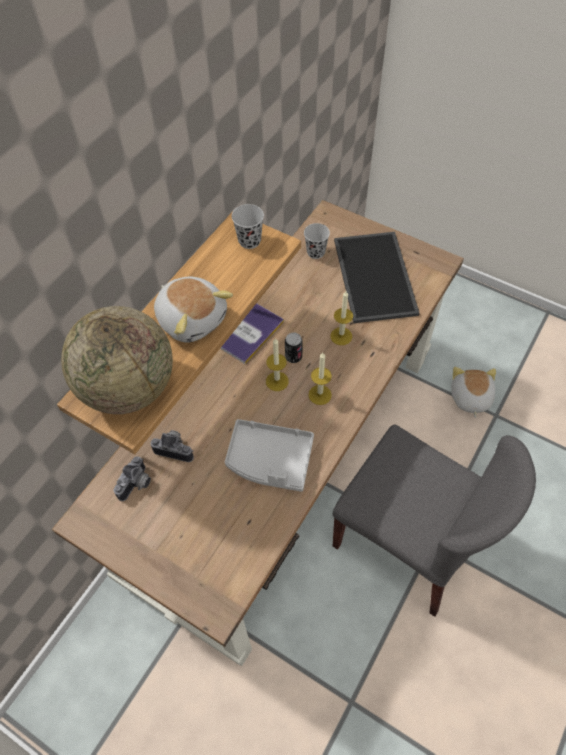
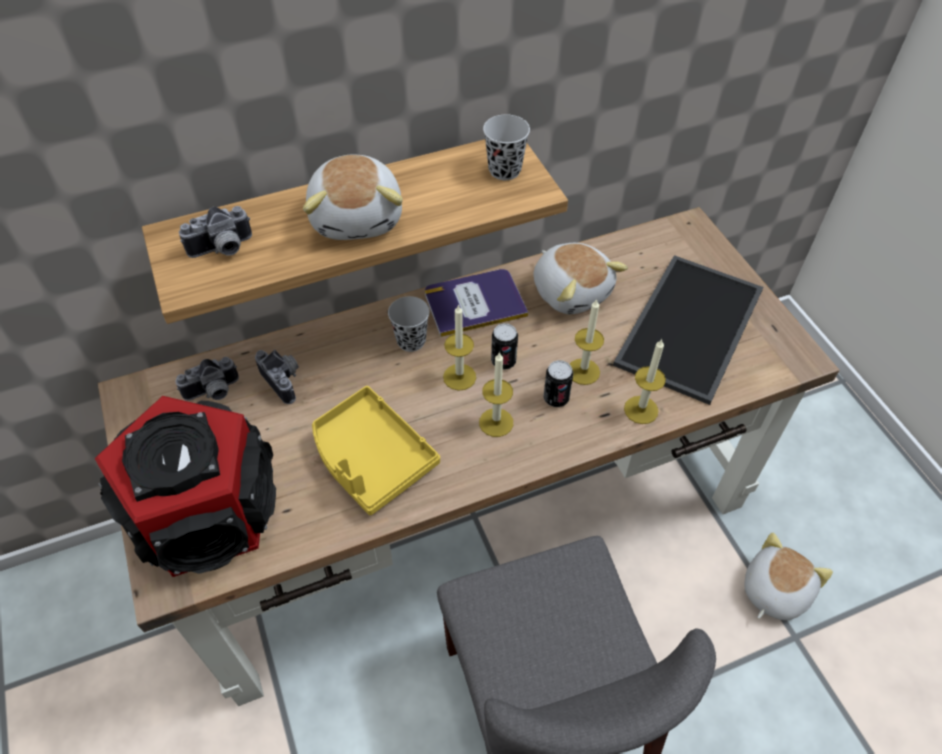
camera: 35 degrees right, 5 degrees down
(129, 387) = (223, 250): globe -> camera
(204, 555) = (208, 513): none -> speaker
(269, 460) = (371, 458): grey tray -> yellow tray
(295, 292) = (571, 291): none -> plush toy
(316, 252) = (637, 260): black cup -> black cup (411, 341)
(339, 360) = (556, 398): none -> can
(388, 339) = (641, 410): none -> candle

